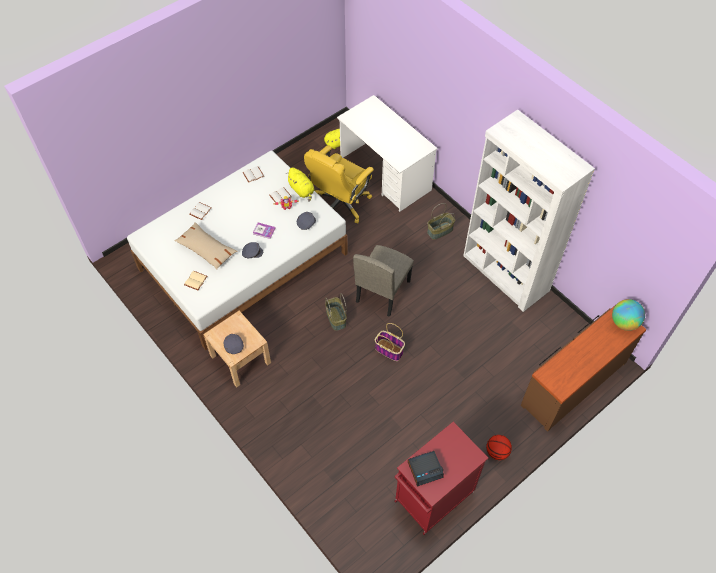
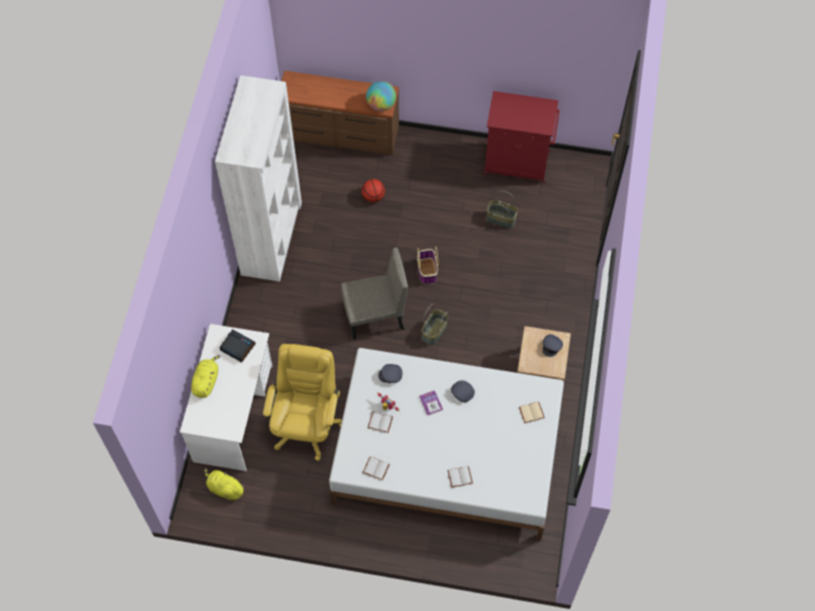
camera: 130 degrees left, 5 degrees up
(206, 249) = (494, 433): beige pillow -> none
(302, 190) = (356, 410): yellow plush toy -> yellow plush toy (206, 381)
(340, 204) = (307, 424): yellow office chair -> yellow office chair turned 75 degrees counterclockwise
(425, 469) = (537, 119): alarm clock -> alarm clock (237, 347)
(440, 231) = (266, 317): basket -> basket (501, 219)
(497, 452) = (445, 147): basketball -> basketball (373, 197)
(624, 322) = (291, 86): globe -> globe (381, 105)

